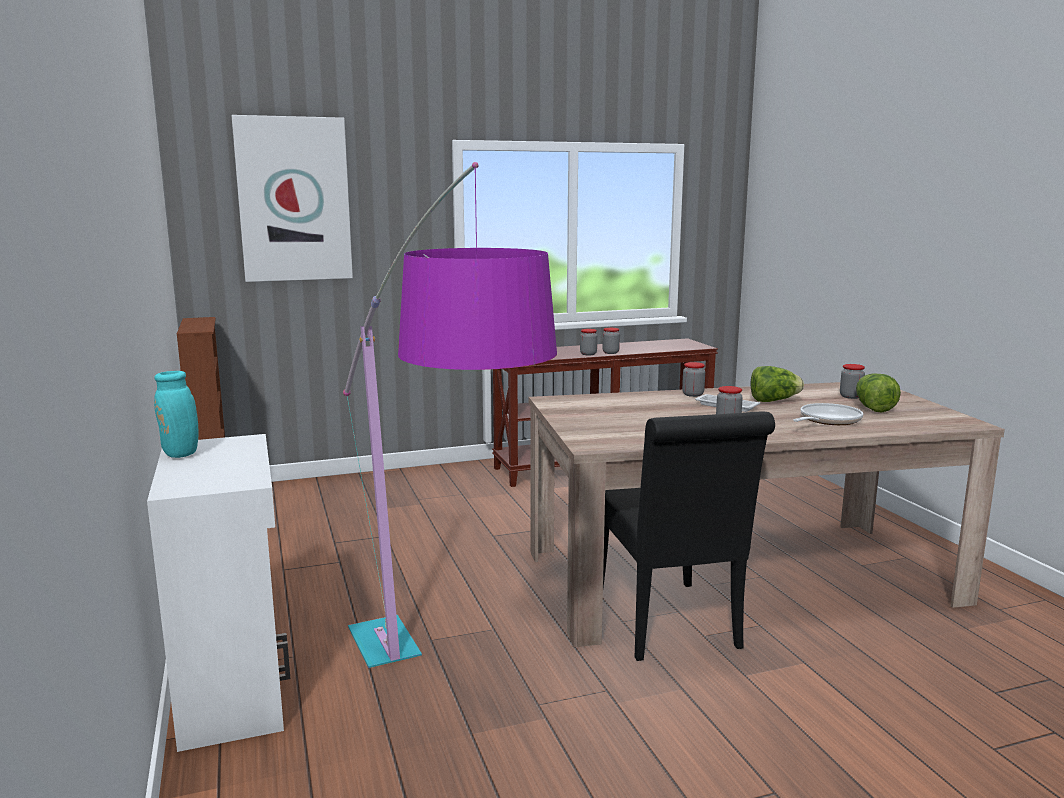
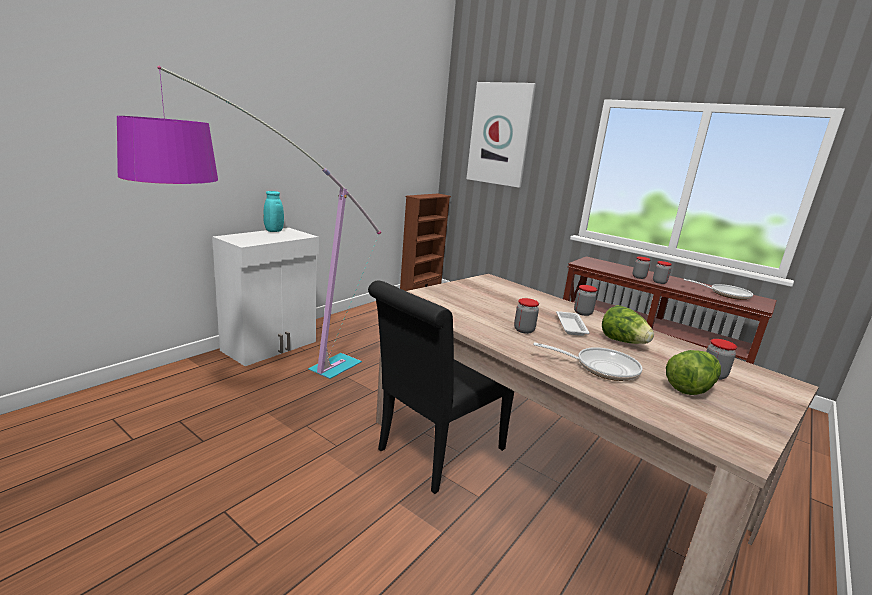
camera: 55 degrees right, 5 degrees up
(663, 345) = (726, 294): none -> frying pan

